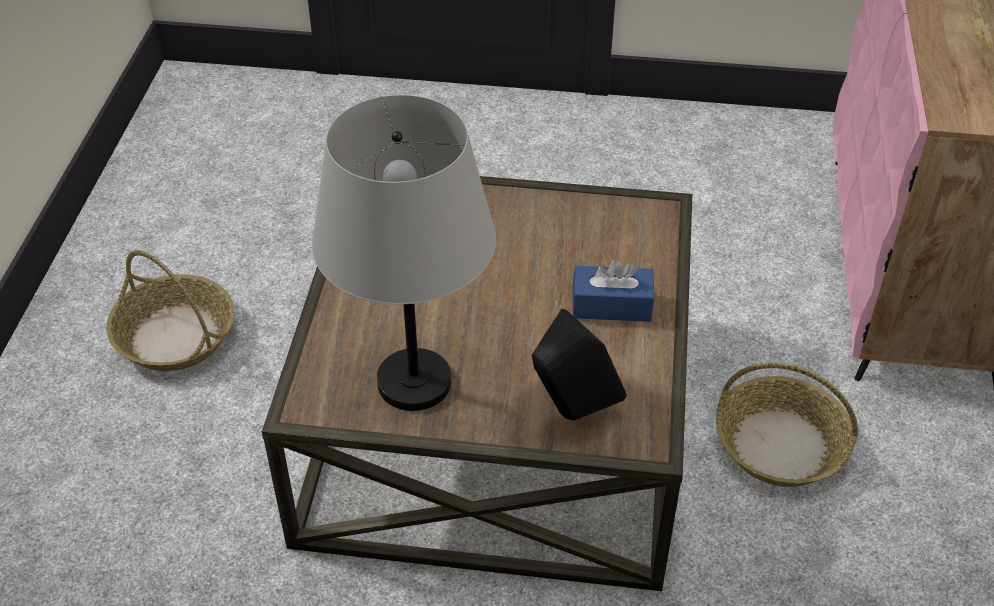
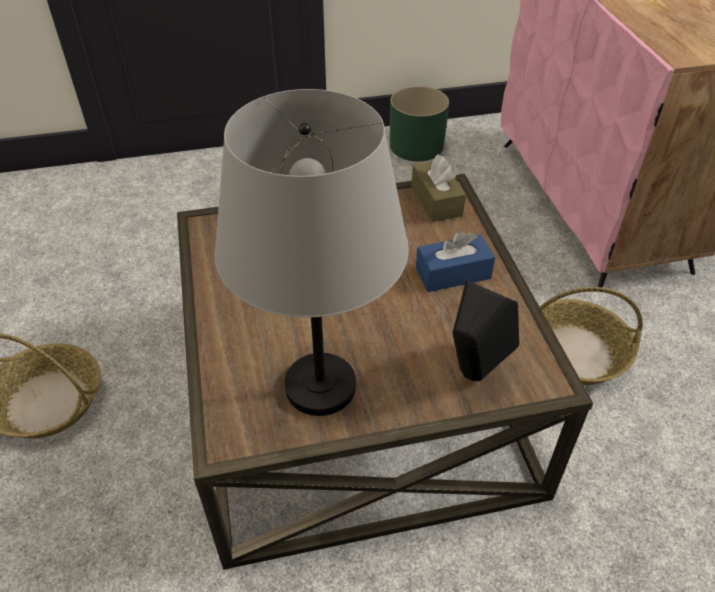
camera: 20 degrees left, 0 degrees up
(639, 219) = (436, 201): none -> brown tissue box
(716, 137) = (416, 146): none -> green planter

